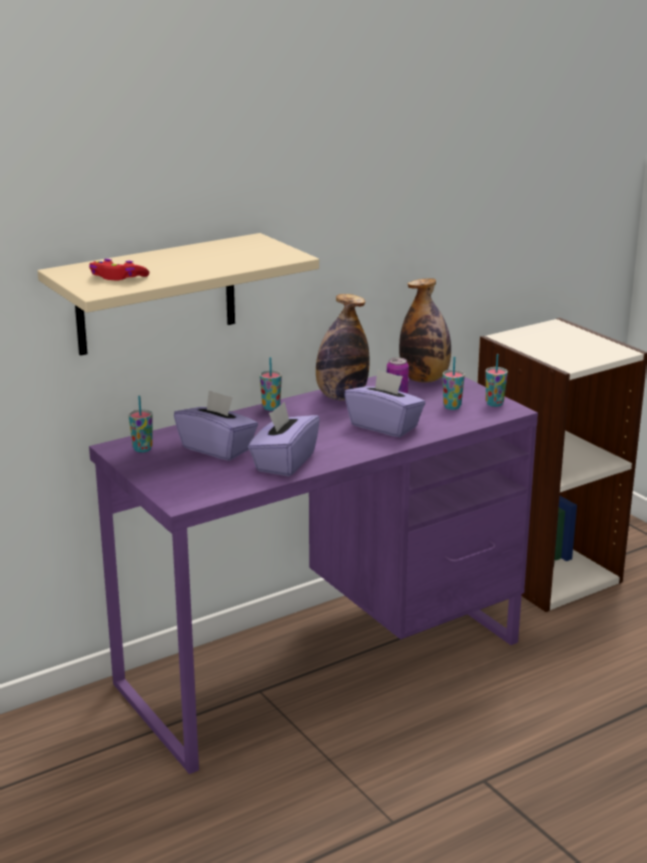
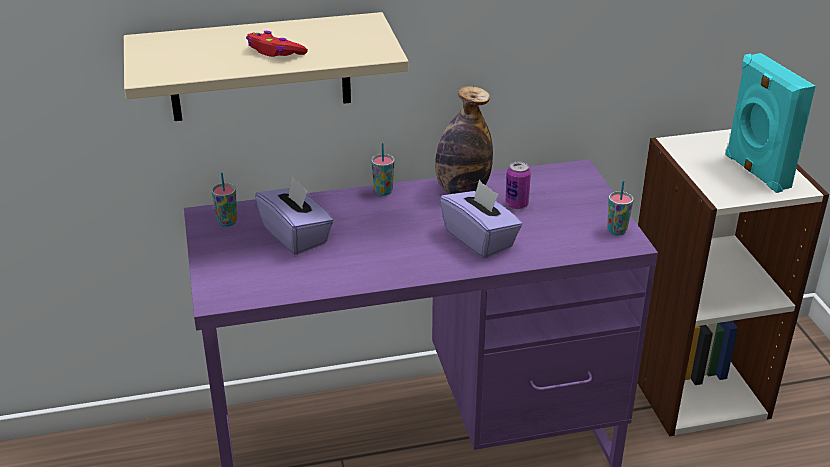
camera: 20 degrees right, 10 degrees up
(117, 278) = (184, 59): red game controller -> red game controller (275, 52)
(284, 462) = (347, 268): purple tissue box -> none
(424, 379) = (563, 182): bottle -> none
(452, 407) = (568, 226): cup -> none
(581, 346) = (755, 172): none -> turquoise speaker

